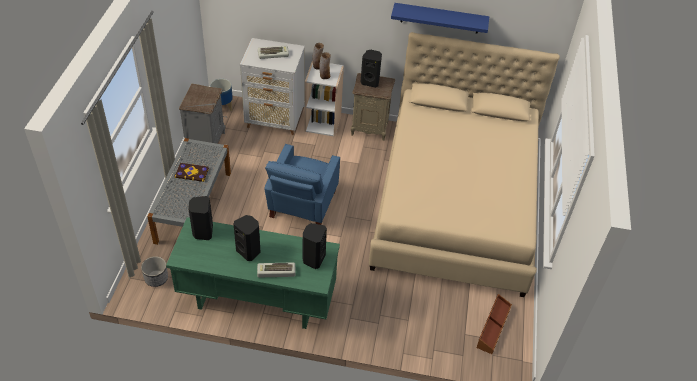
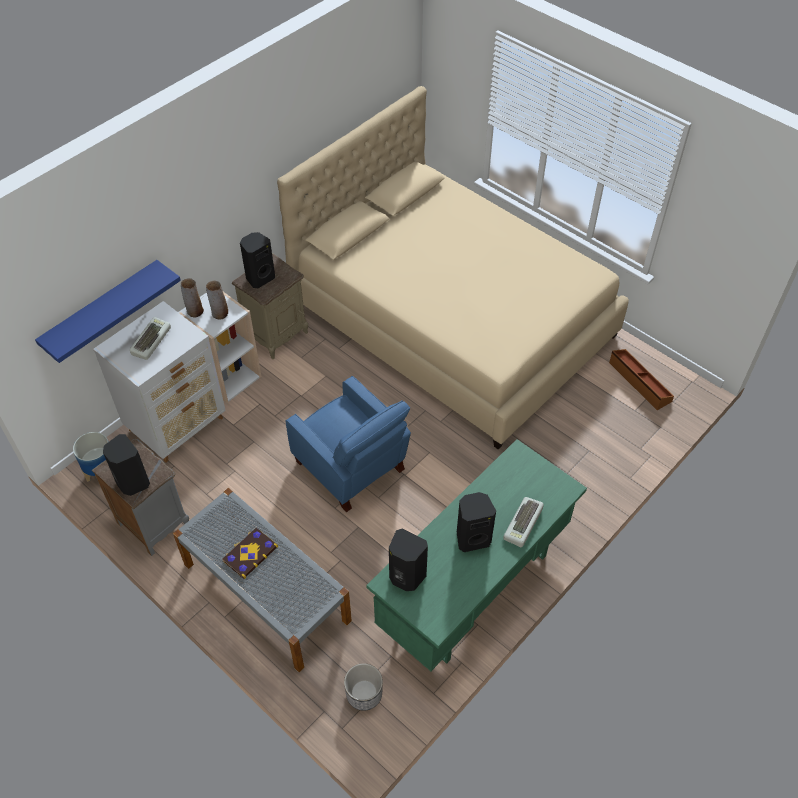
camera: 55 degrees left, 5 degrees up
(313, 259) = (525, 476): black speaker -> black speaker (132, 483)
(440, 18) = (298, 137): blue shelf -> blue shelf (102, 309)

